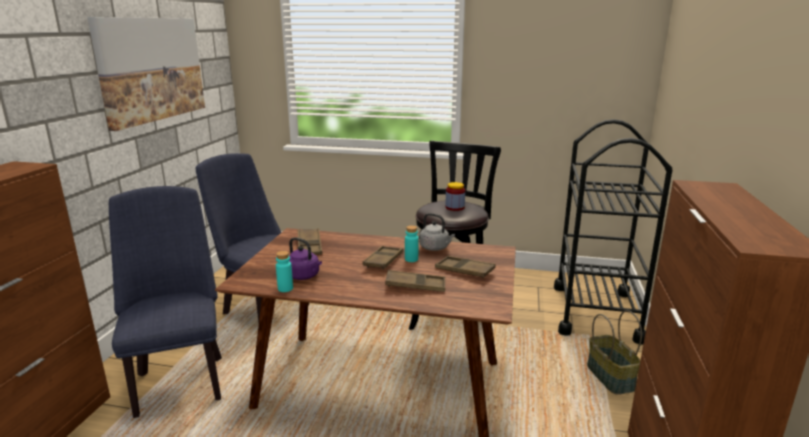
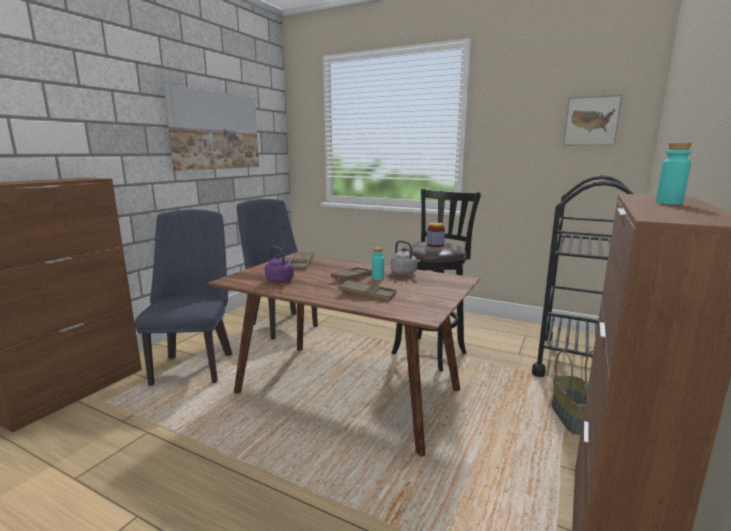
camera: 15 degrees right, 5 degrees down
(285, 288) = (259, 287): turquoise bottle -> turquoise bottle (669, 203)
(464, 270) = (419, 289): brown tray -> none
(597, 57) = (591, 121): none -> picture

